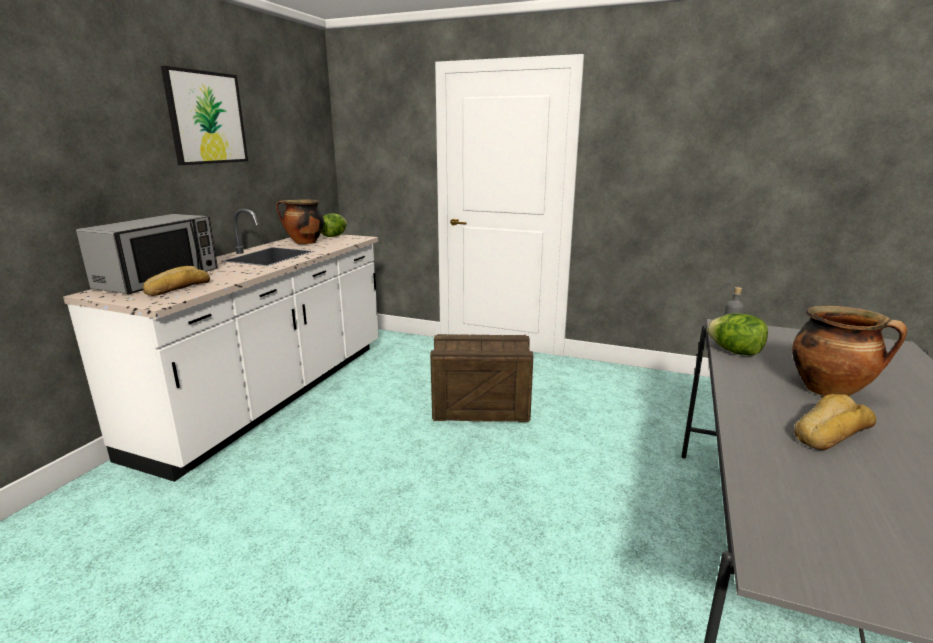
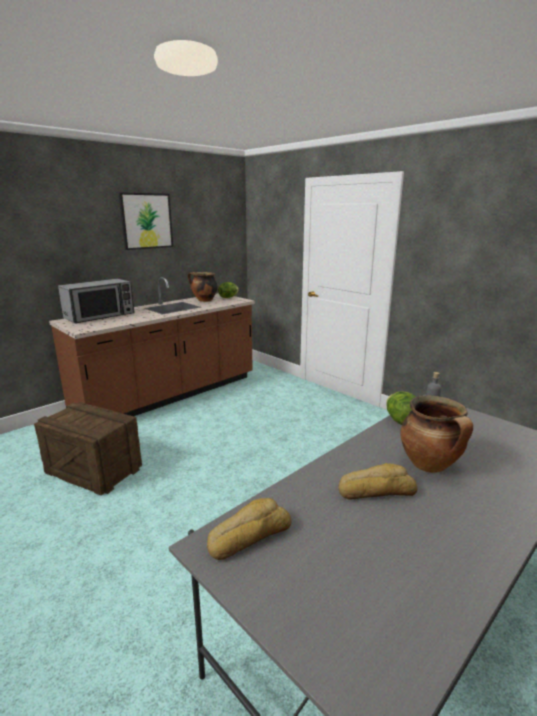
camera: 25 degrees right, 0 degrees up
(177, 288) = (100, 323): bread -> bread (248, 535)
(274, 395) = (169, 396): white counter -> brown counter
(481, 407) = (285, 430): crate -> crate (94, 470)

